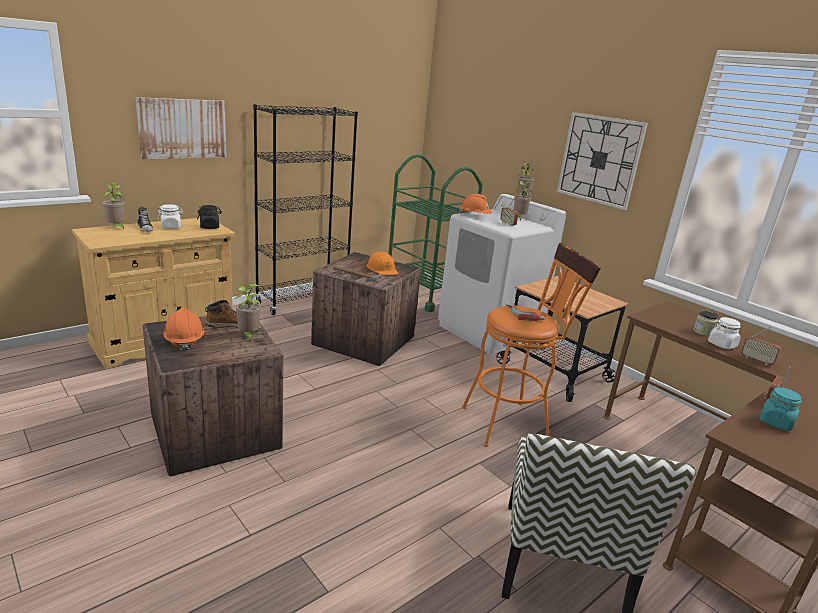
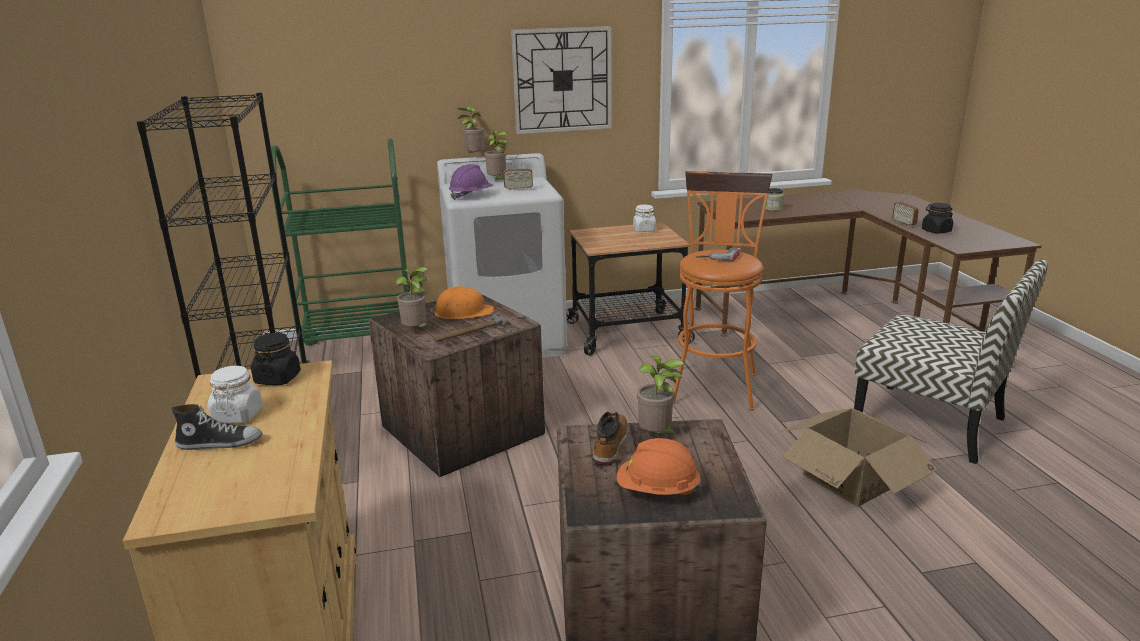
camera: 60 degrees left, 0 degrees up
(116, 227) = (176, 477): potted plant -> potted plant (416, 331)
(182, 128) = (93, 212): picture -> none
(415, 509) = (852, 479): none -> cardboard box
(475, 216) = (471, 196): orange hard hat -> purple hard hat
(722, 344) = (800, 210): white jar -> white jar (644, 230)
(756, 360) = (831, 208): radio -> none
(775, 422) = (936, 231): turquoise jar -> black jar

